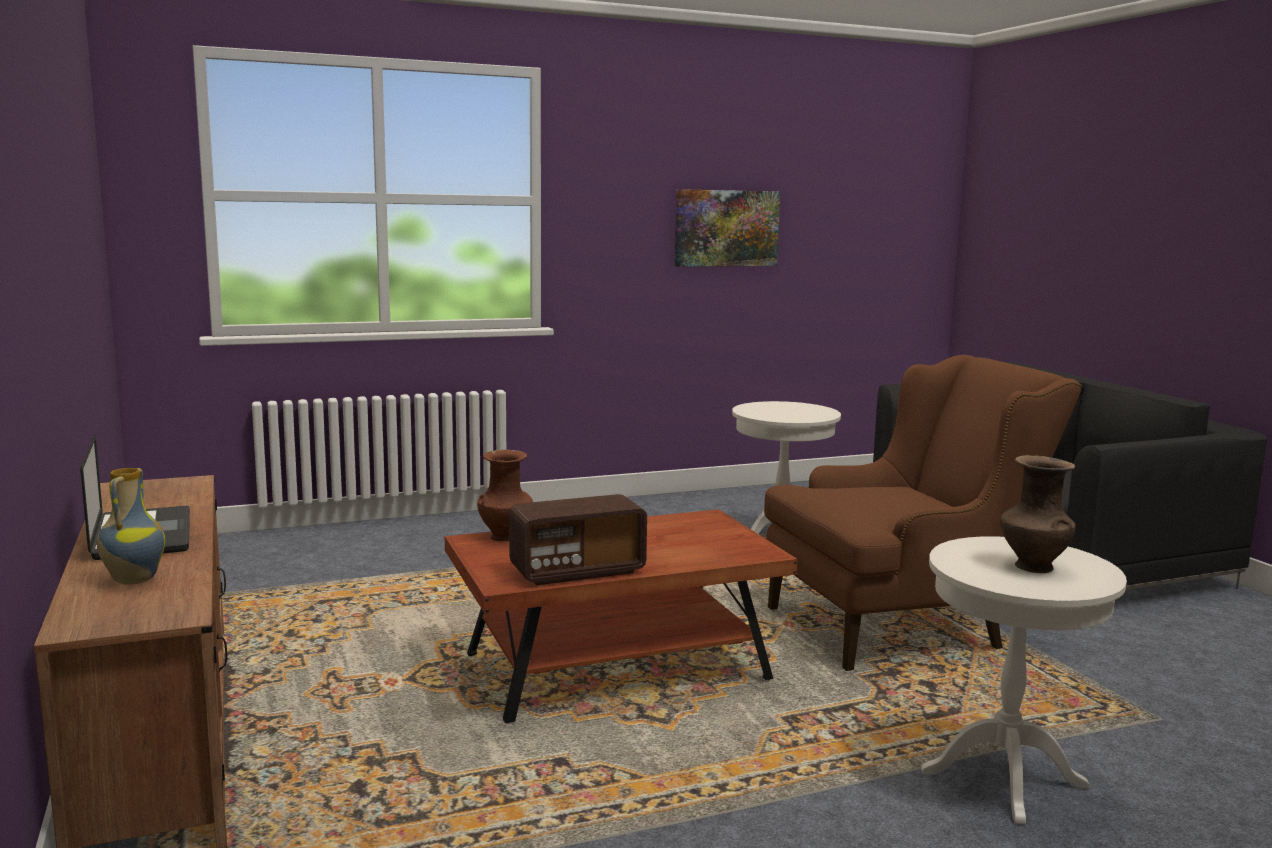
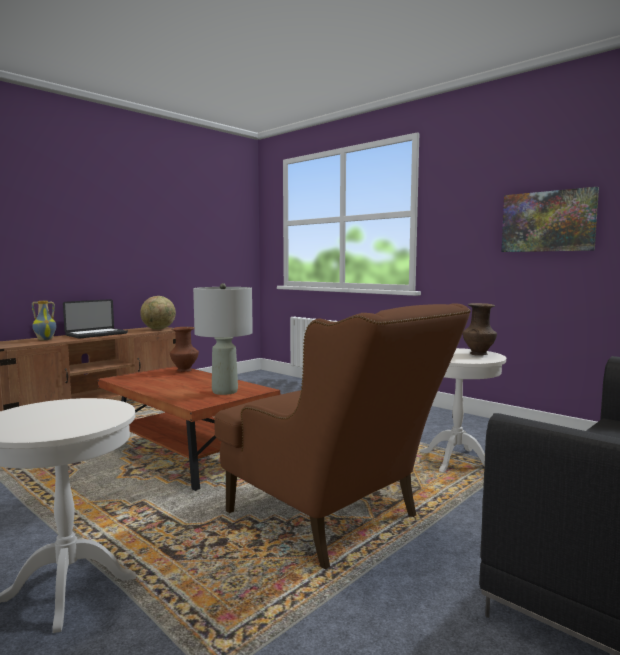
camera: 65 degrees right, 5 degrees down
(173, 488) = (159, 329): none -> globe
(577, 571) = (139, 383): radio -> none
(701, 532) = (225, 391): none -> grey table lamp
(1032, 566) = (52, 417): brown vase -> brown vase (478, 354)

